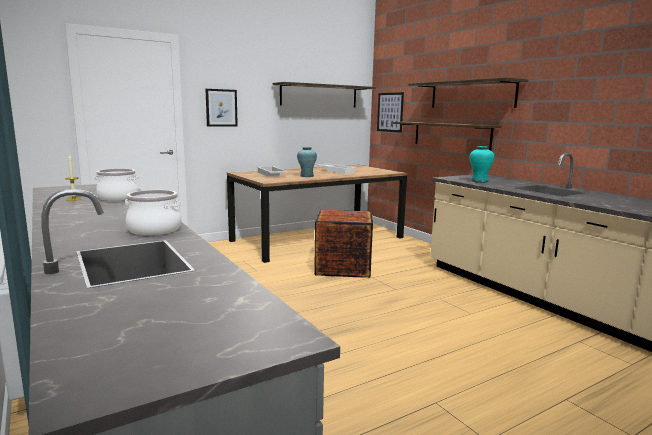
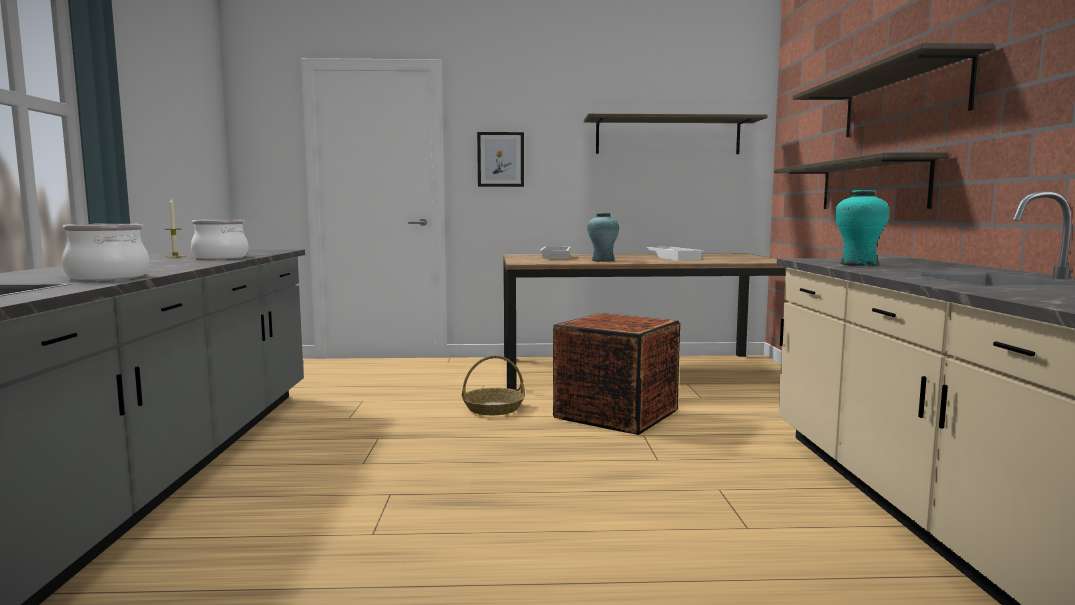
camera: 30 degrees right, 5 degrees down
(273, 275) = (493, 408): none -> basket
(390, 112) = (794, 157): picture -> none

